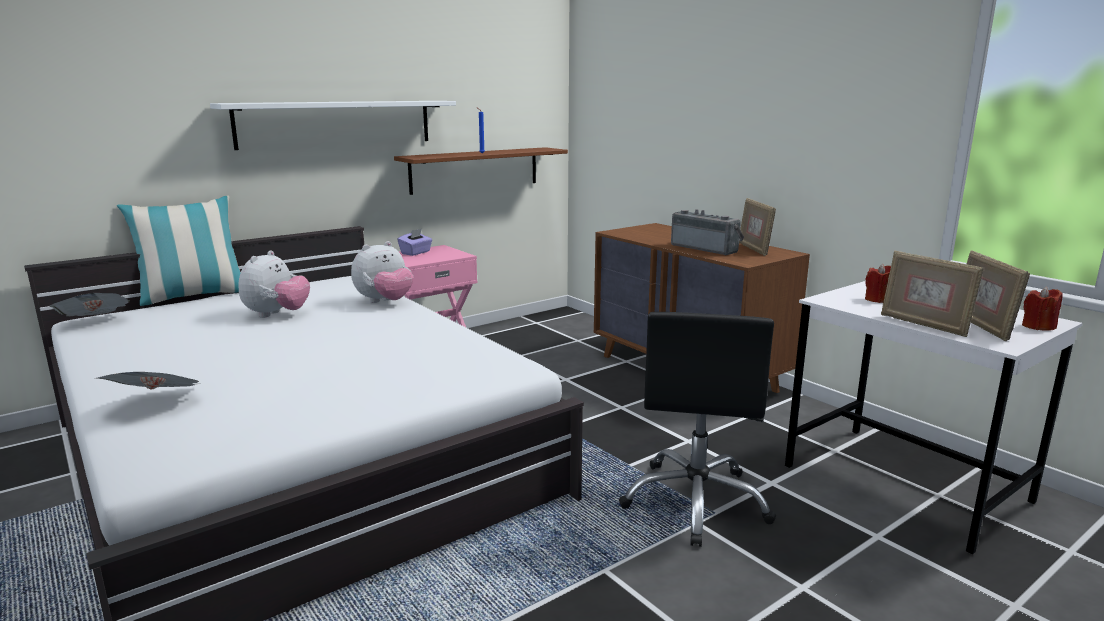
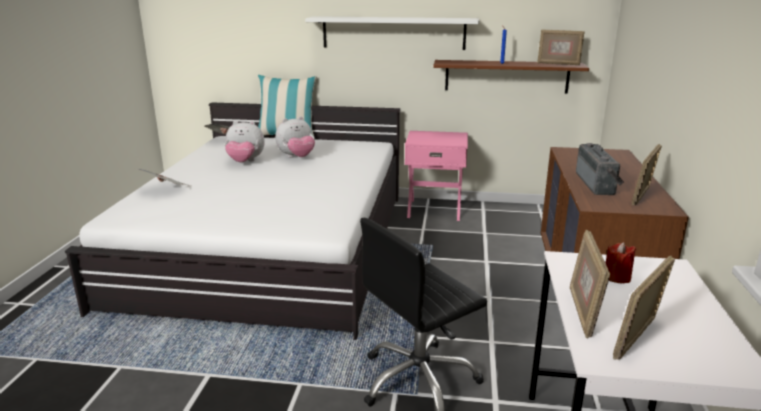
camera: 45 degrees right, 5 degrees up
(385, 302) = (360, 165): plush toy -> plush toy (245, 162)
(416, 253) = (435, 134): purple tissue box -> none
(531, 149) = (558, 64): none -> picture frame
(1038, 326) = (705, 368): red candle -> none

